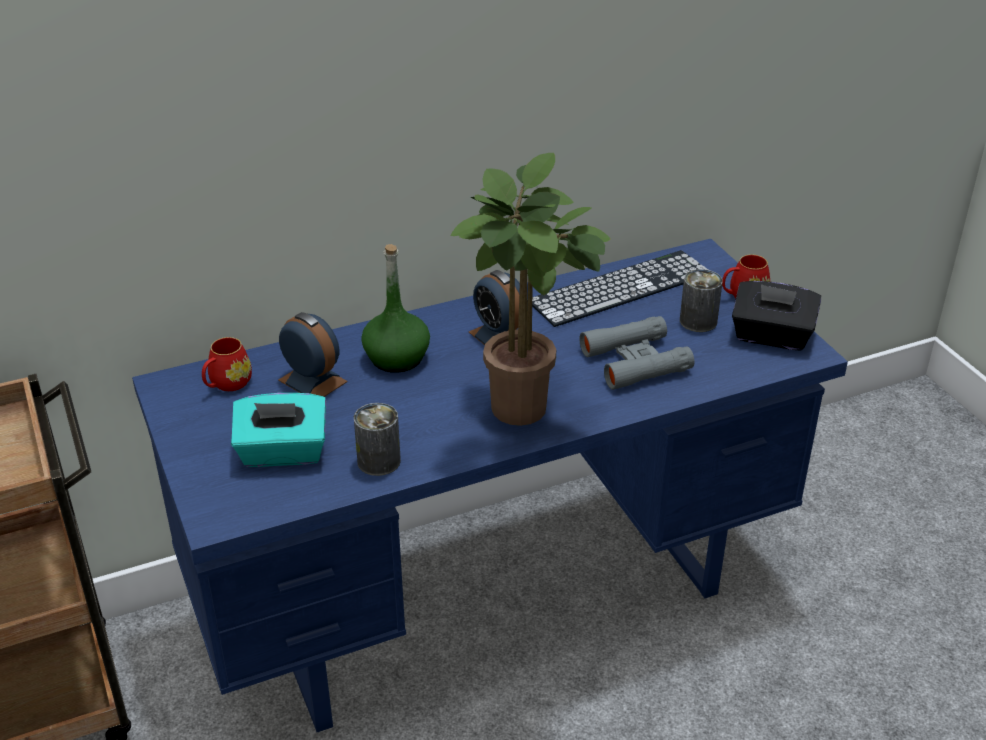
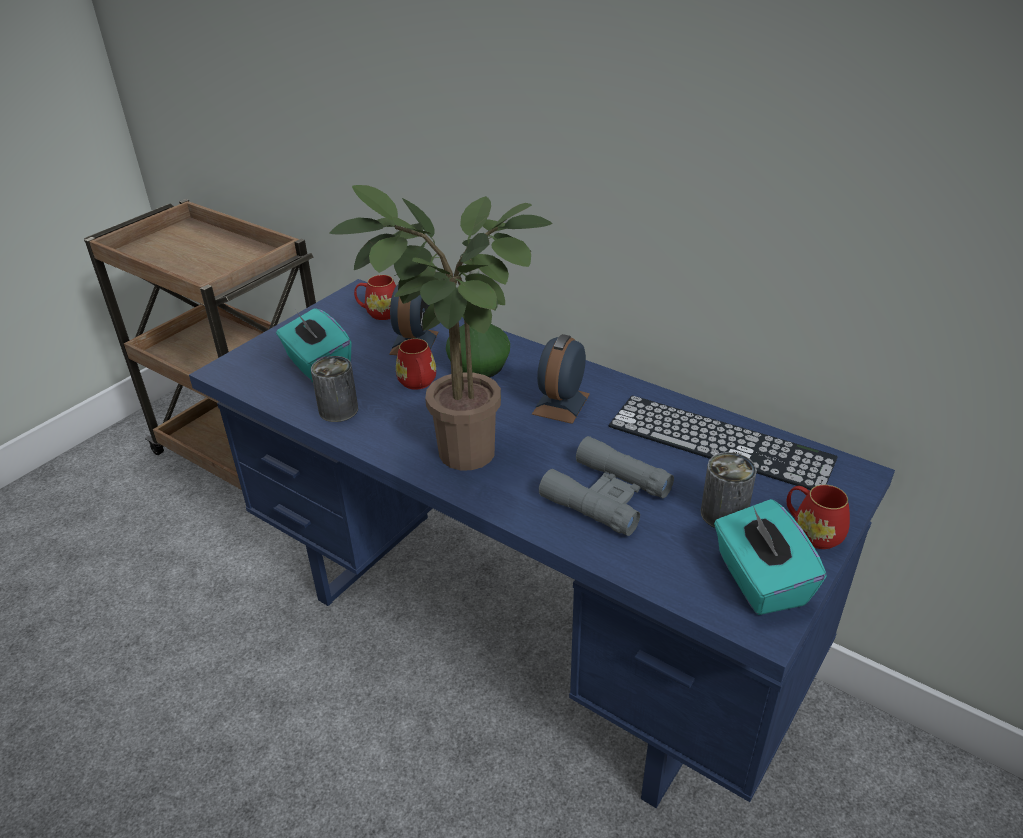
camera: 60 degrees right, 0 degrees up
(387, 400) = (418, 384): none -> red mug
(771, 336) = (759, 580): black tissue box -> turquoise tissue box

